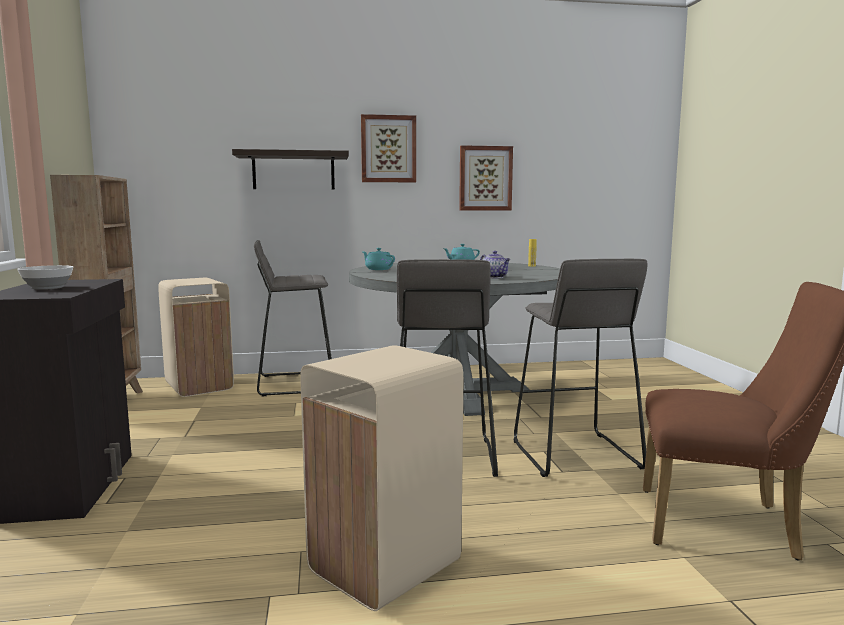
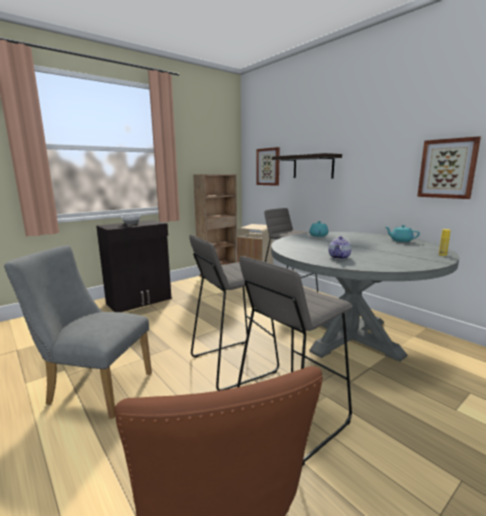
camera: 60 degrees right, 5 degrees up
(382, 566) = (94, 388): beige trash can -> grey chair
(388, 149) = (369, 148): picture -> picture (268, 167)

